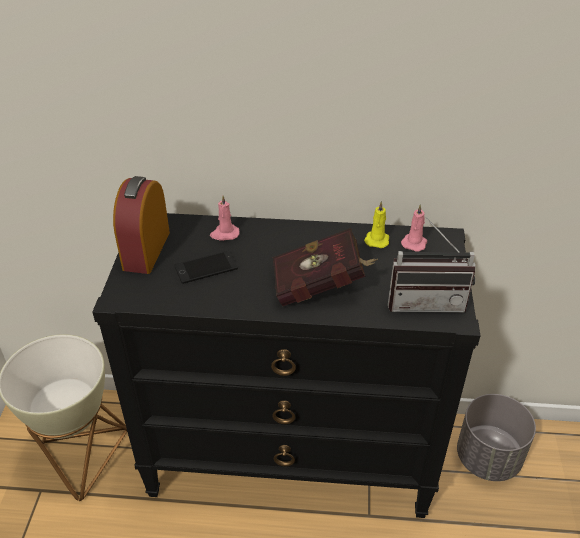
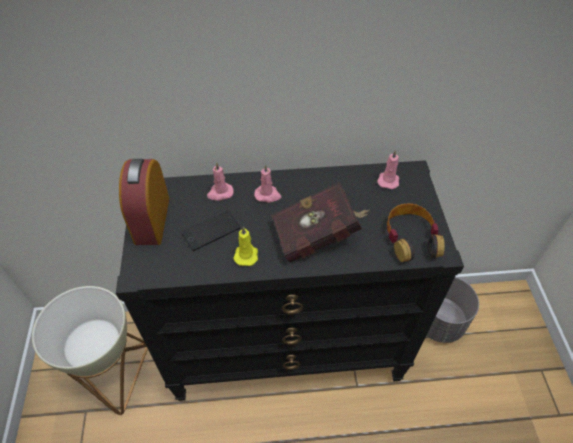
camera: 10 degrees left, 10 degrees up
(276, 241) = (268, 195): none -> pink candle
(377, 239) = (355, 181): yellow candle -> yellow candle (246, 254)
(426, 300) = (411, 237): radio -> headphones

